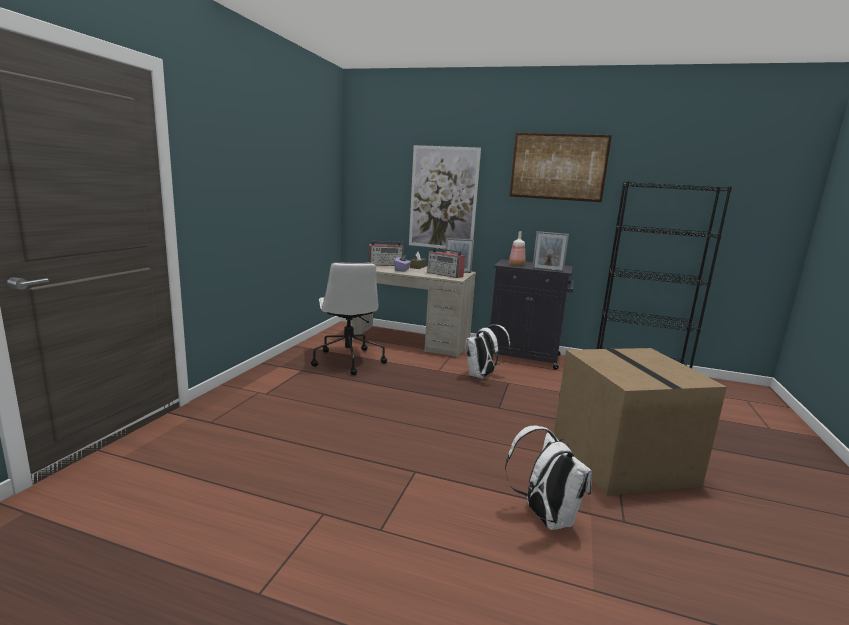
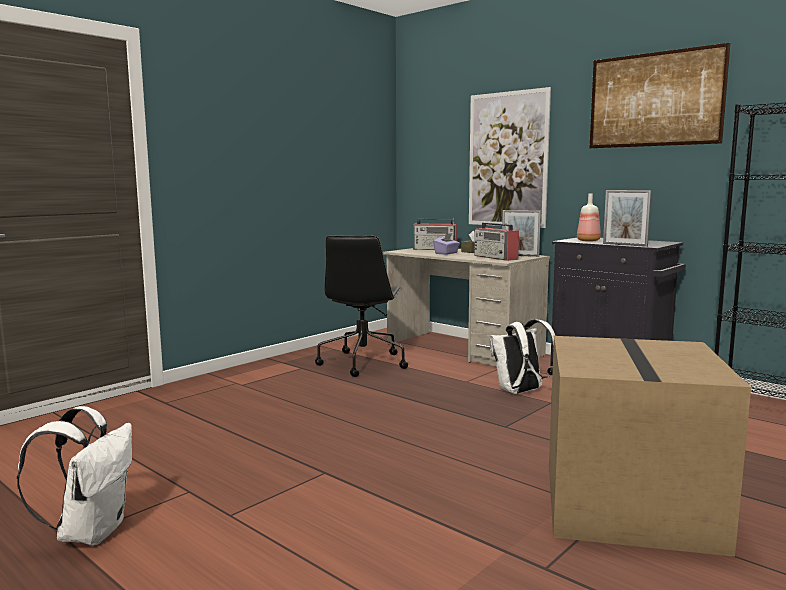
camera: 25 degrees right, 5 degrees down
(348, 360) = (363, 363): white office chair -> black office chair
(544, 517) = (435, 541): white backpack -> white backpack (91, 531)

